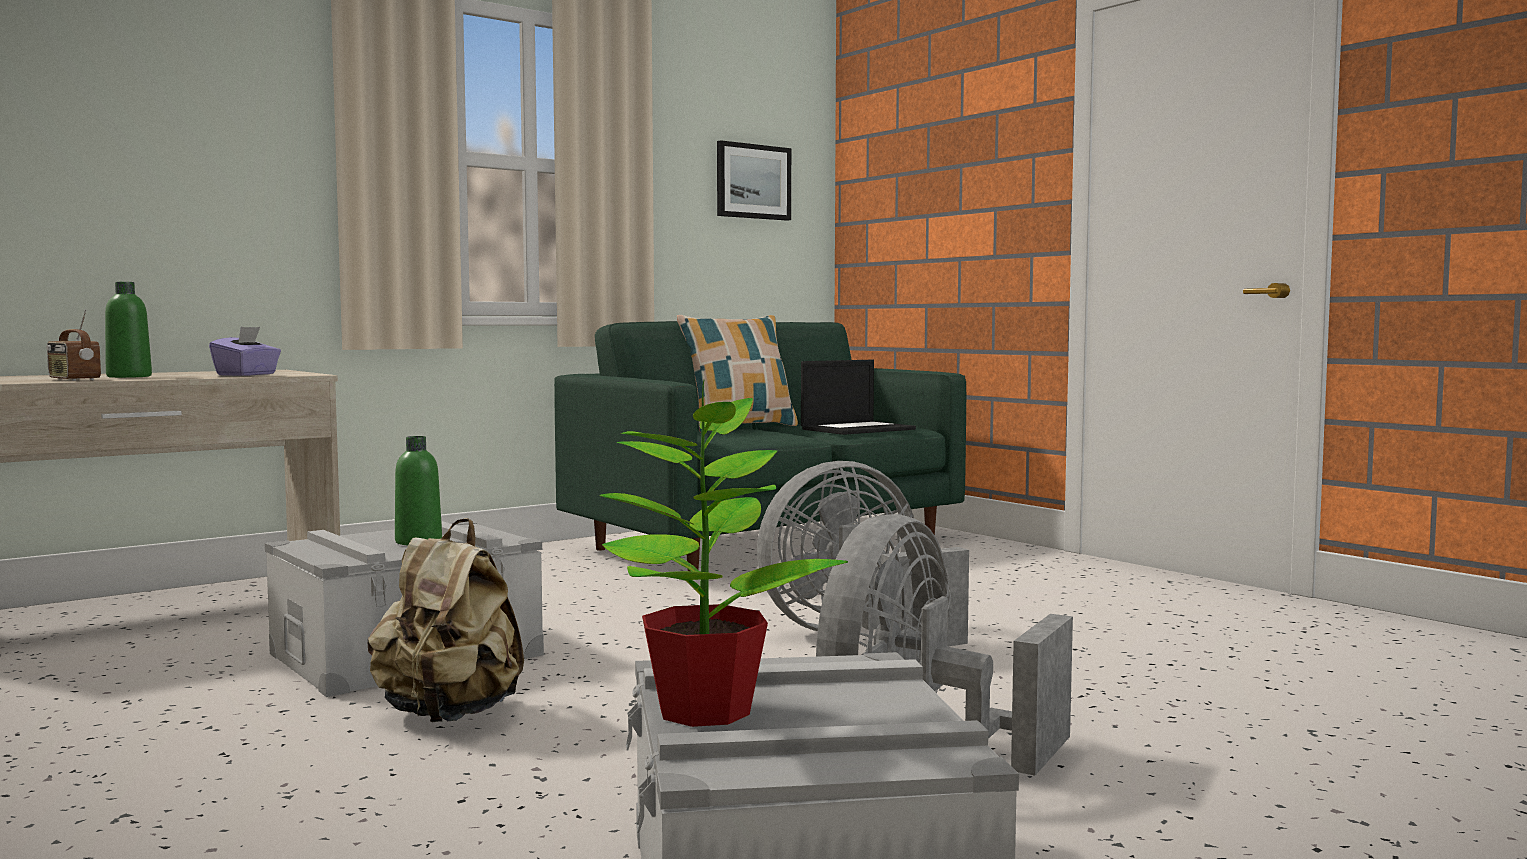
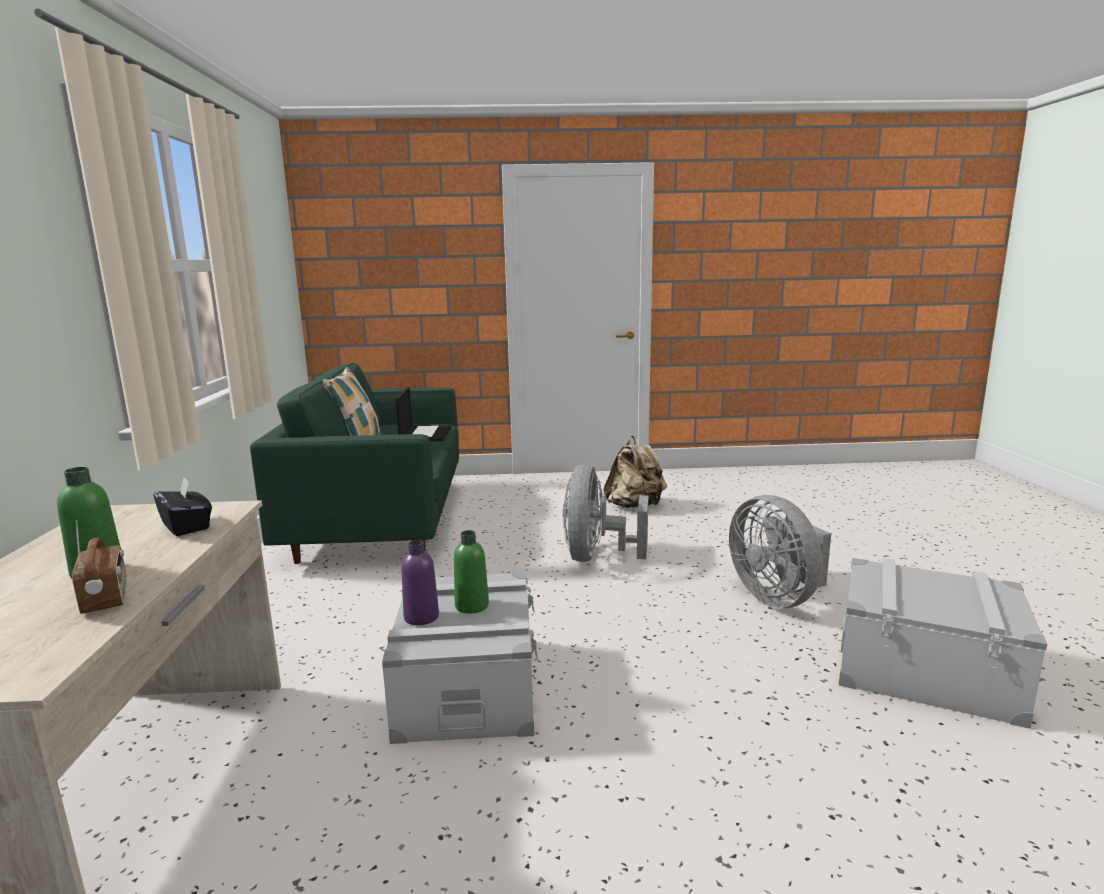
camera: 55 degrees left, 10 degrees up
(73, 379) = (107, 599): radio -> radio turned 105 degrees counterclockwise
(247, 375) = (187, 526): purple tissue box -> black tissue box
(373, 536) = (421, 617): none -> purple bottle
(449, 715) = (619, 697): beige backpack -> beige backpack (635, 506)
(705, 710) = (936, 611): potted plant -> none
(753, 181) = (271, 263): picture -> none

